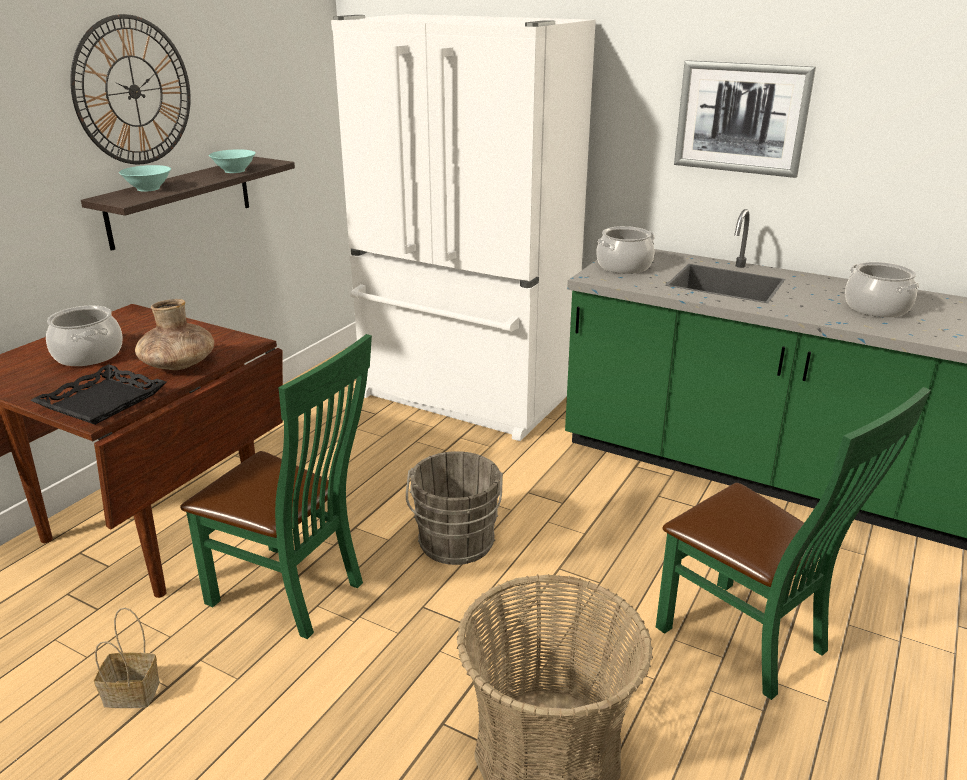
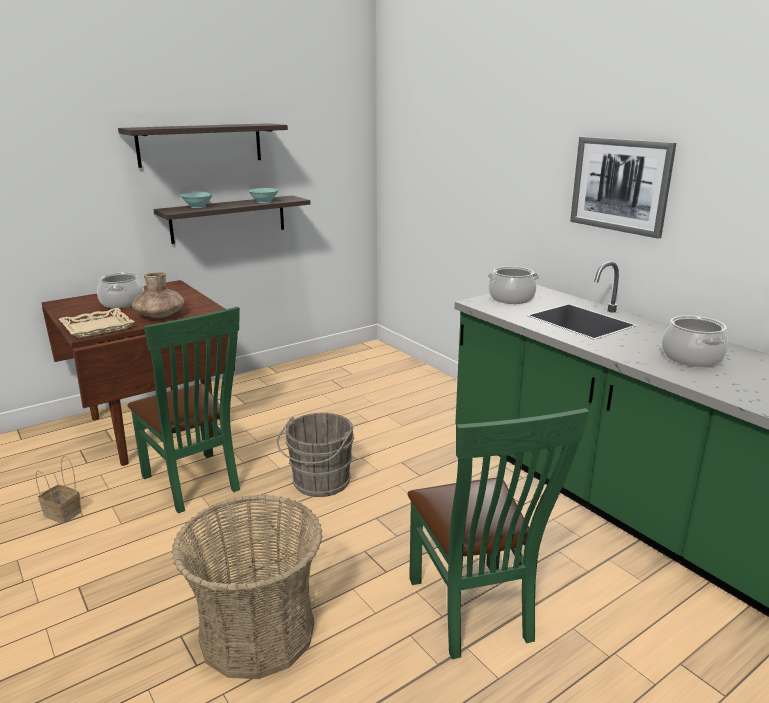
camera: 25 degrees right, 5 degrees down
(103, 402) = (97, 328): black tray -> beige tray
(134, 91) = (200, 144): wall clock -> shelf
(465, 396) = (414, 389): white fridge -> none

